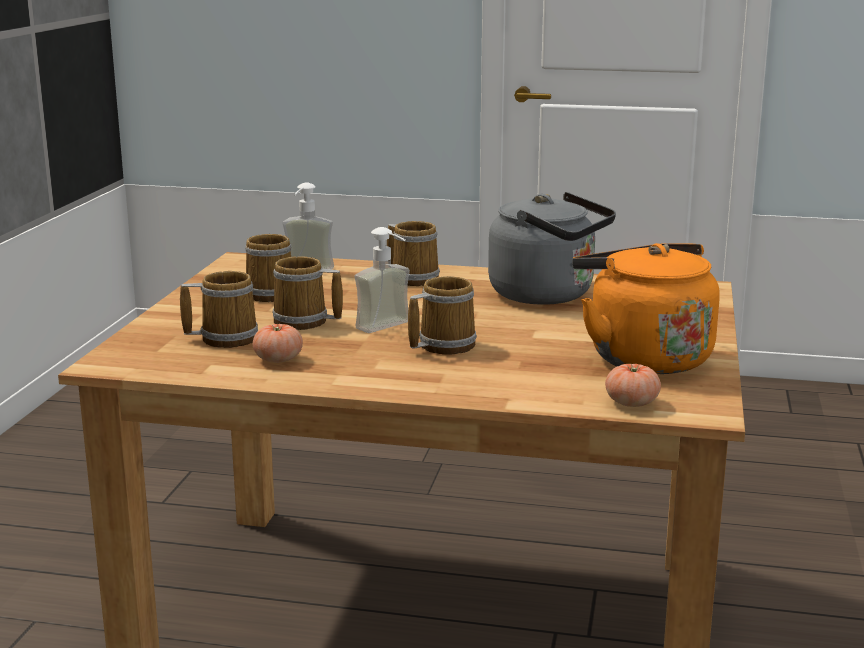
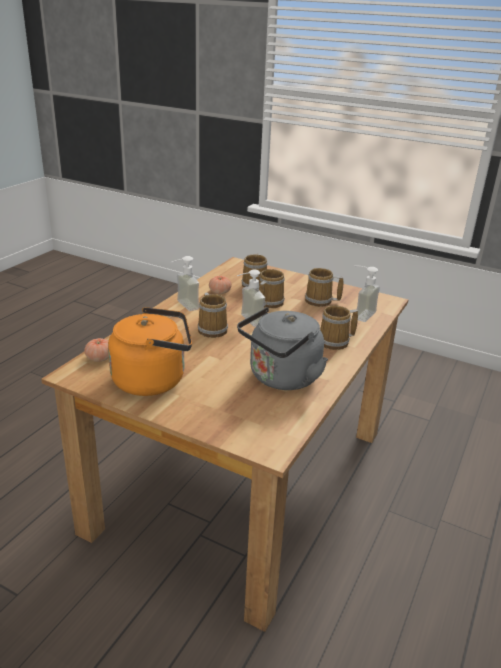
camera: 105 degrees right, 10 degrees up
(369, 378) = (182, 306): none -> soap dispenser

